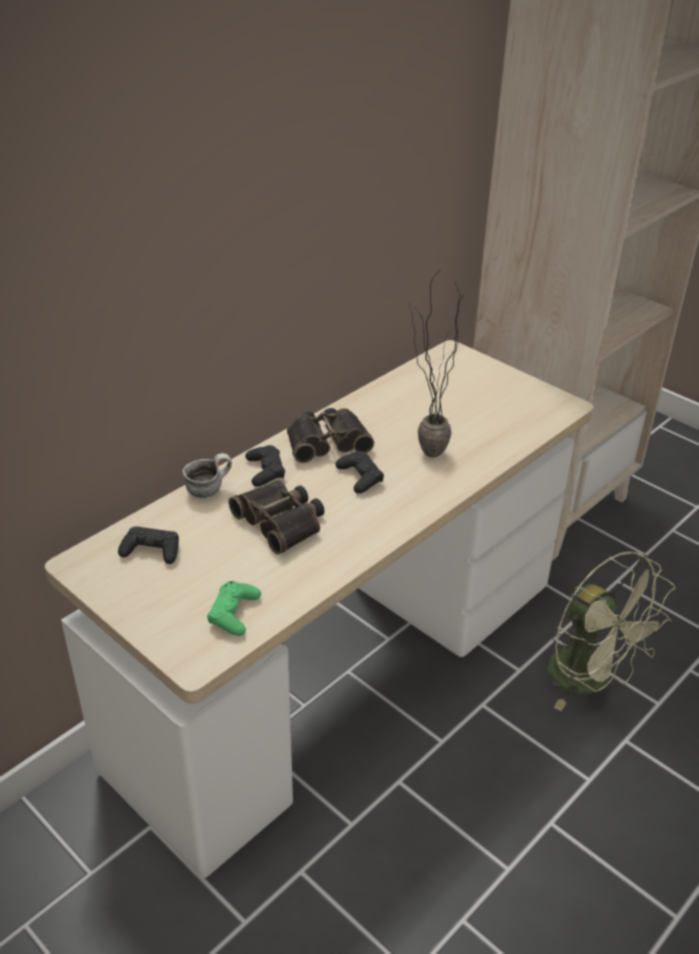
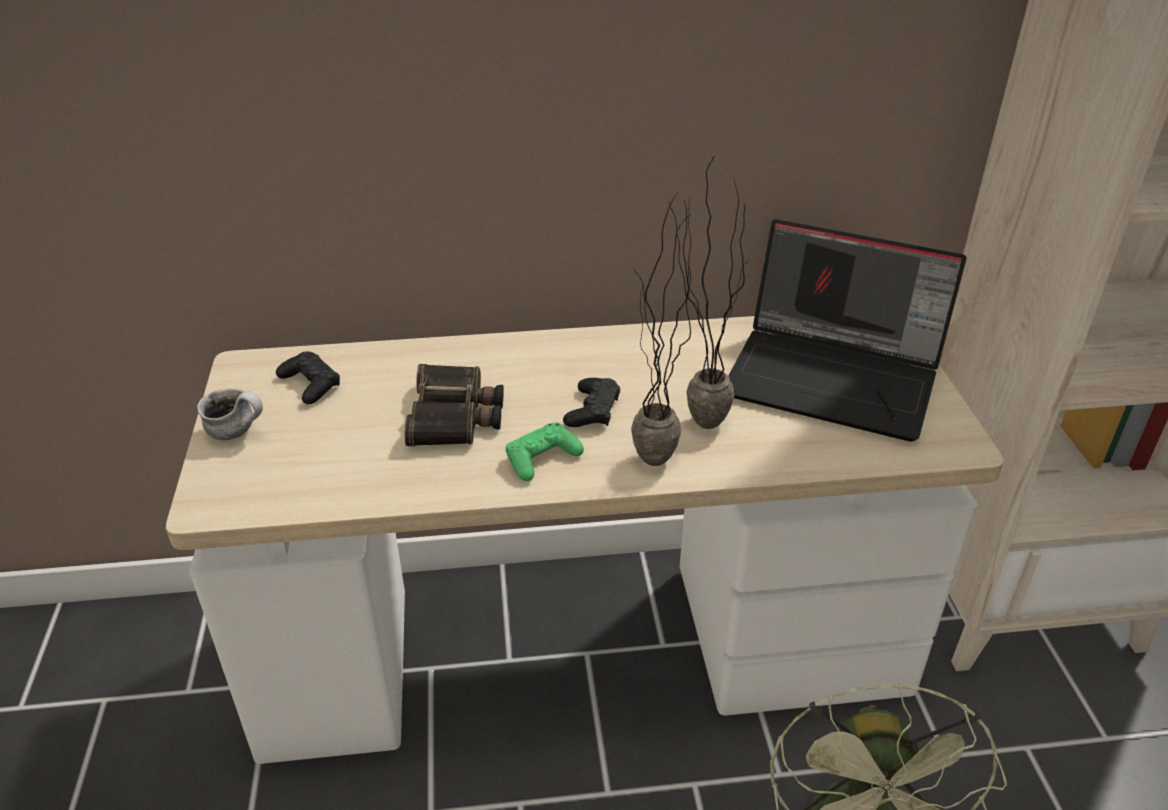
camera: 40 degrees right, 0 degrees up
(209, 489) = (432, 352): mug -> mug (239, 431)
(234, 613) = (296, 481): green game controller -> green game controller (542, 458)
(265, 471) = (506, 359): black game controller -> none
(327, 441) = (607, 357): binoculars -> none
(436, 494) = (652, 469): none -> potted plant
(466, 395) = (836, 377): none -> laptop

